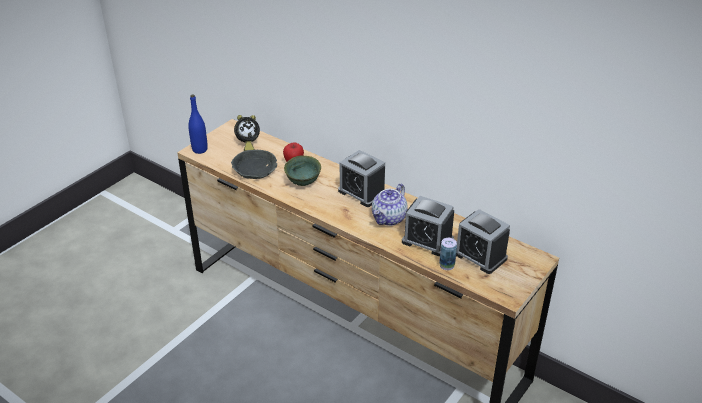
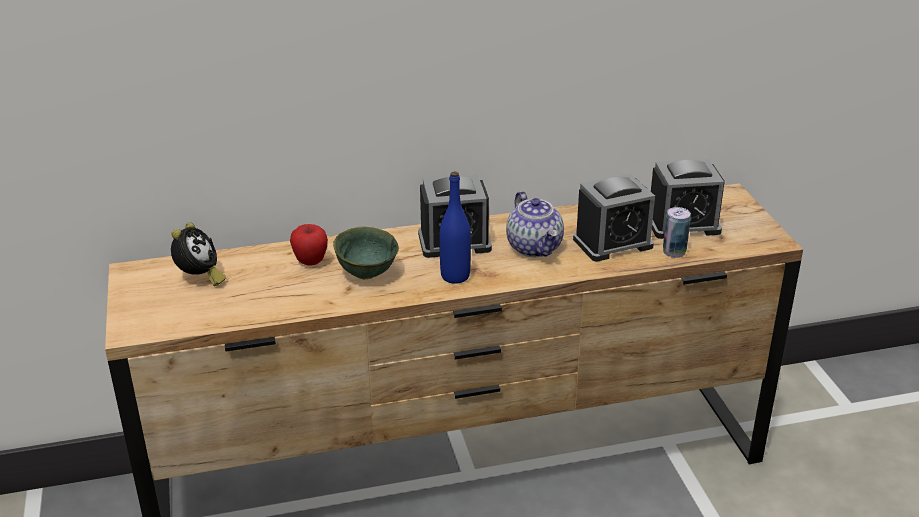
camera: 50 degrees left, 5 degrees down
(200, 150) = (138, 325): blue bottle -> blue bottle (455, 276)
(255, 170) = (274, 299): grey bowl -> none

